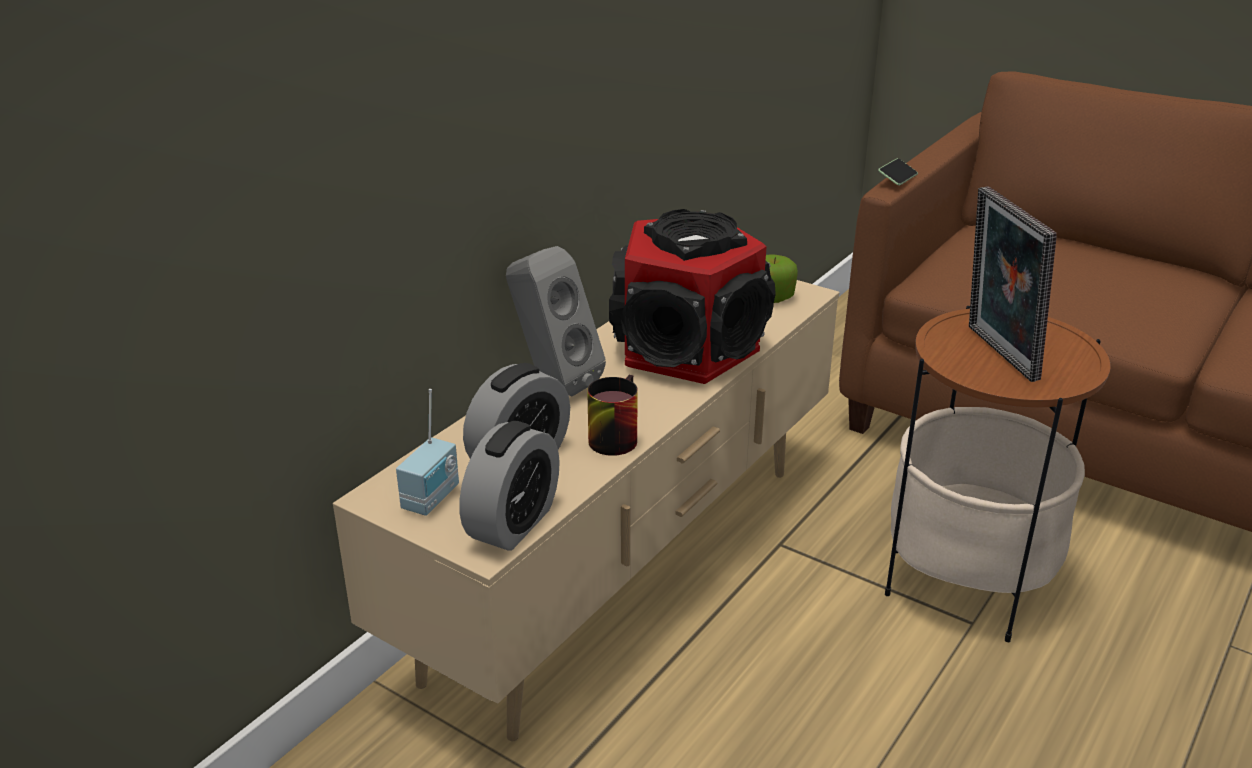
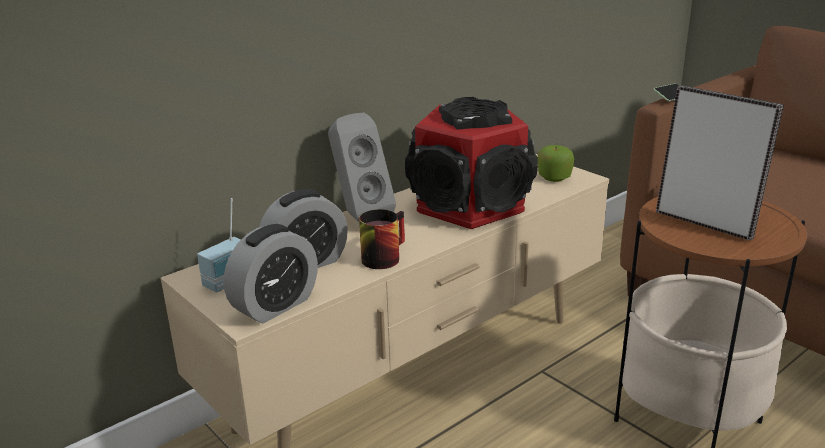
camera: 15 degrees right, 5 degrees down
(996, 353) = (705, 223): picture frame -> picture frame turned 135 degrees clockwise

